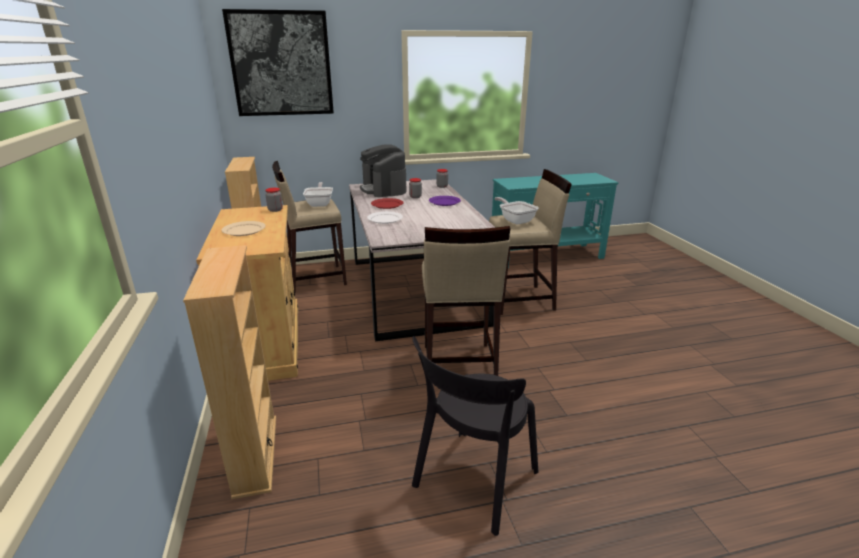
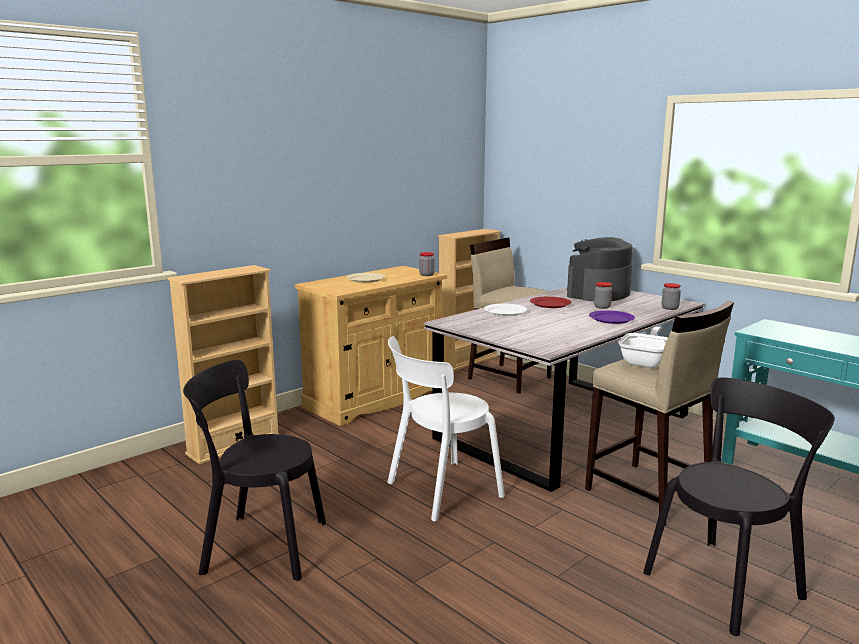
camera: 60 degrees right, 10 degrees down
(281, 64) = (539, 136): picture -> none
(320, 203) = (523, 291): frying pan -> none
(458, 365) = (440, 491): beige stool -> white chair
(614, 316) = (727, 582): none -> black chair

